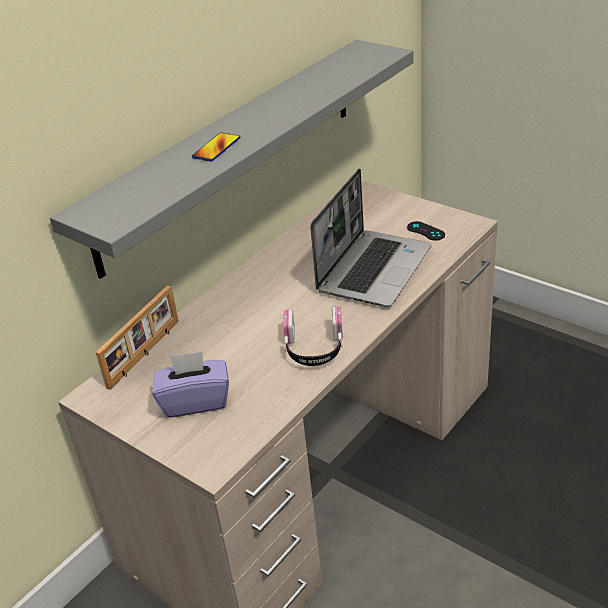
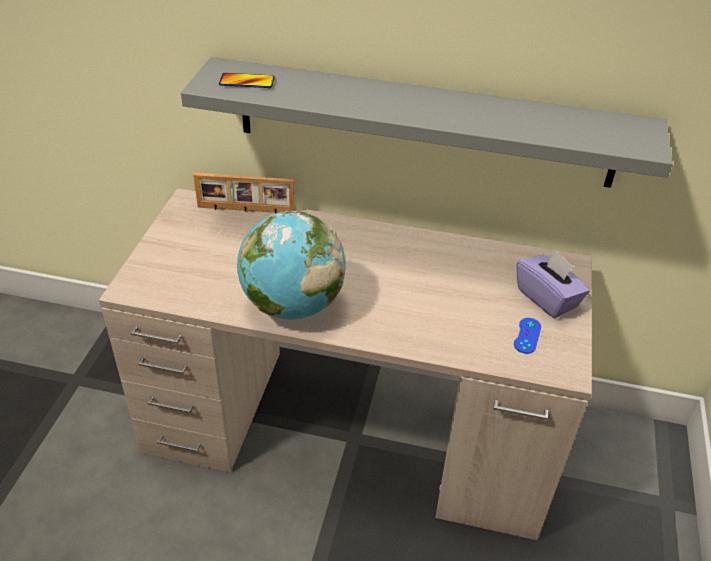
camera: 60 degrees right, 5 degrees up
(195, 401) = (198, 255): purple tissue box -> purple tissue box (547, 298)
(216, 148) = (357, 97): phone -> phone (247, 82)
(314, 348) = (292, 305): headphones -> globe
(373, 269) = (434, 312): laptop -> none
(425, 231) = (527, 335): black game controller -> blue game controller

